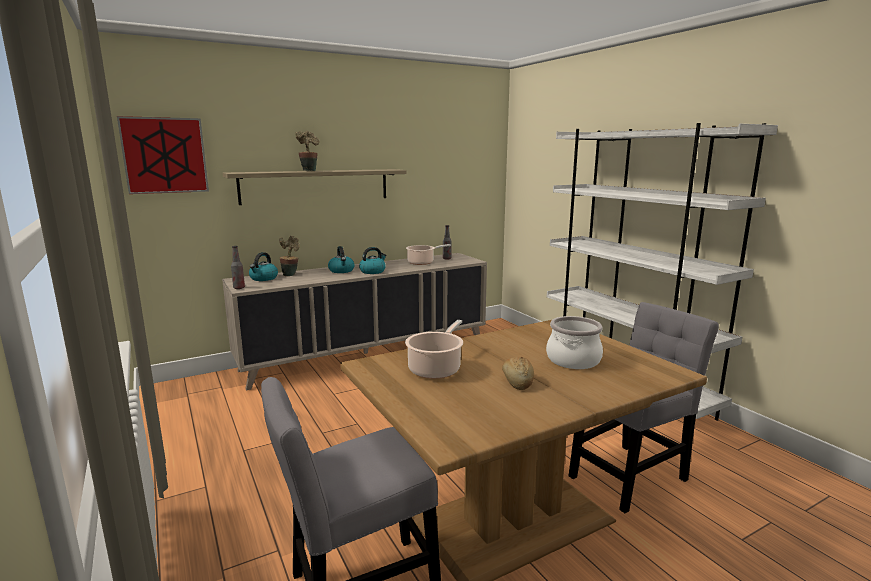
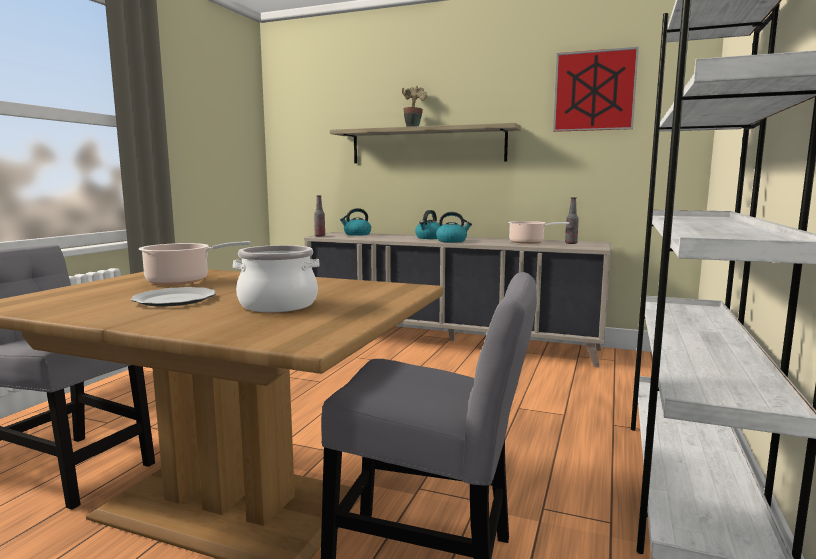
camera: 50 degrees right, 5 degrees down
(165, 155) = (303, 118): picture -> picture (594, 91)
(290, 274) = (384, 235): potted plant -> none
(517, 381) = (175, 299): bread -> plate

